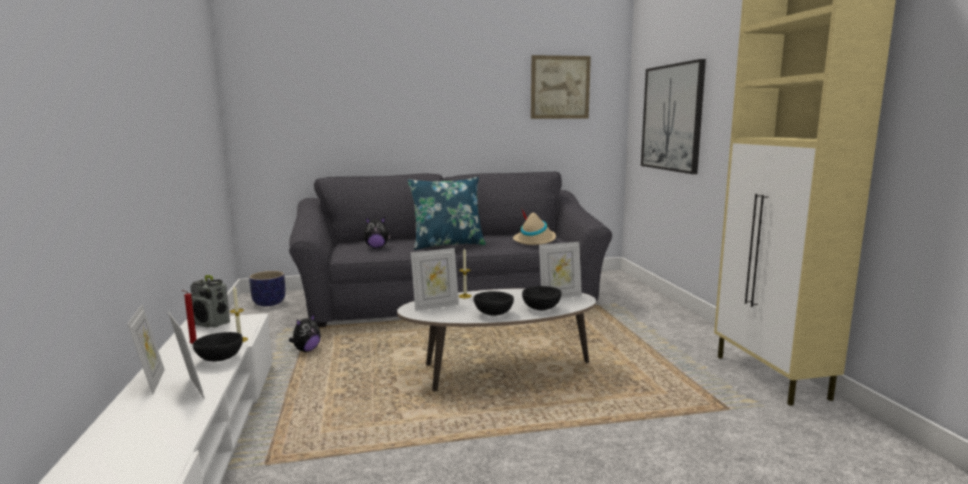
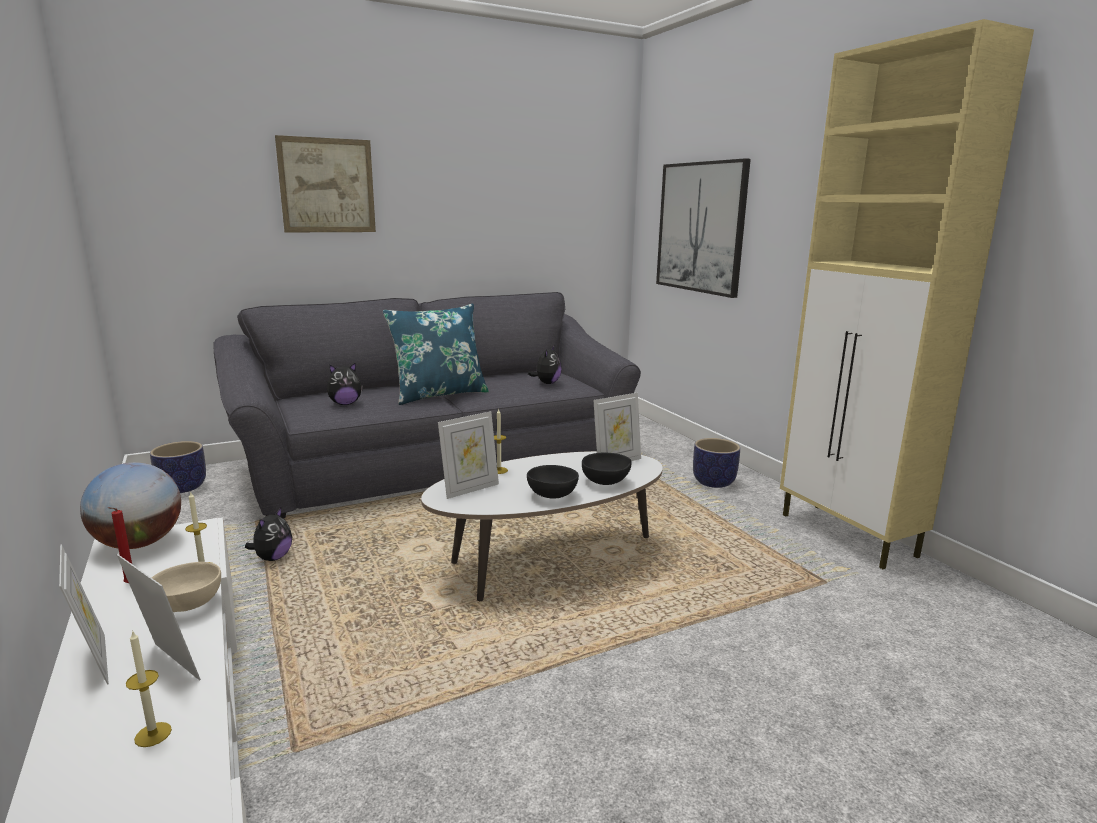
camera: 15 degrees left, 5 degrees up
(163, 423) = (153, 734): none -> candle
(210, 323) = (139, 543): radio -> globe
(218, 359) = (186, 606): black bowl -> beige bowl
(535, 240) = (547, 383): beige hat -> plush toy
(560, 87) = (557, 183): picture -> picture (327, 186)
(668, 328) = (714, 482): none -> planter

